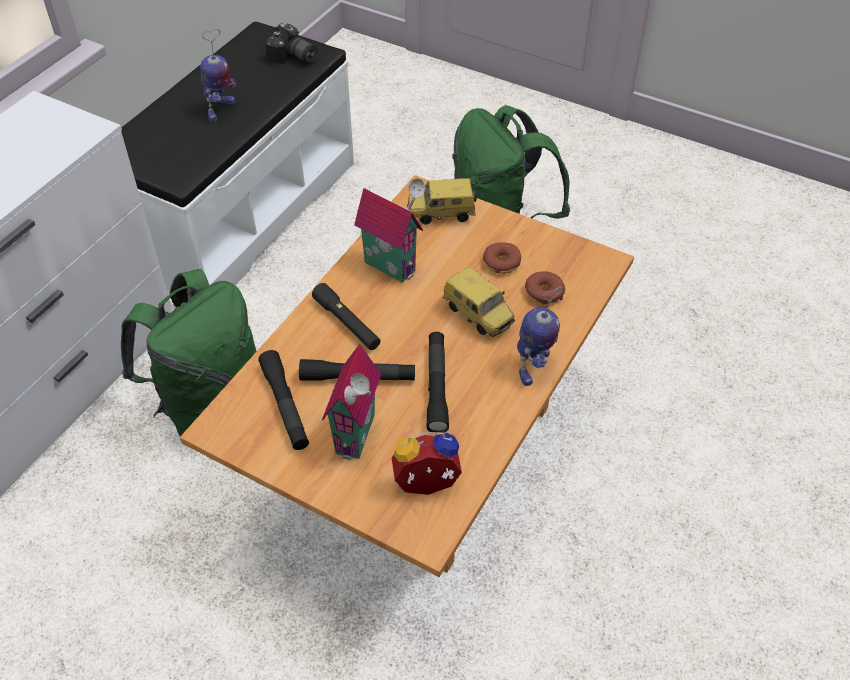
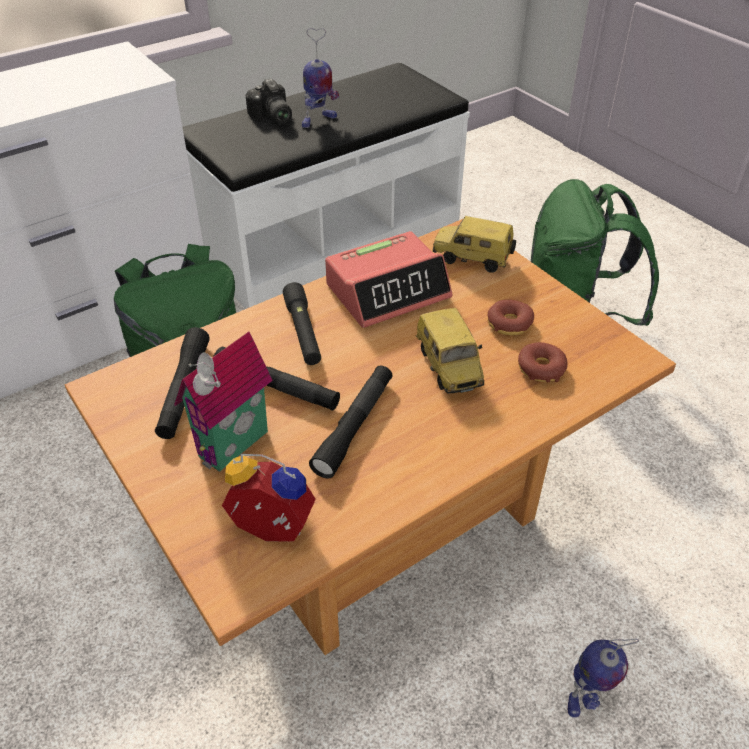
camera: 25 degrees right, 5 degrees down
(293, 58) = (413, 95): camera -> camera (271, 117)
(392, 264) = (388, 291): toy house -> alarm clock
(533, 367) = (480, 443): toy robot -> toy robot (588, 695)

